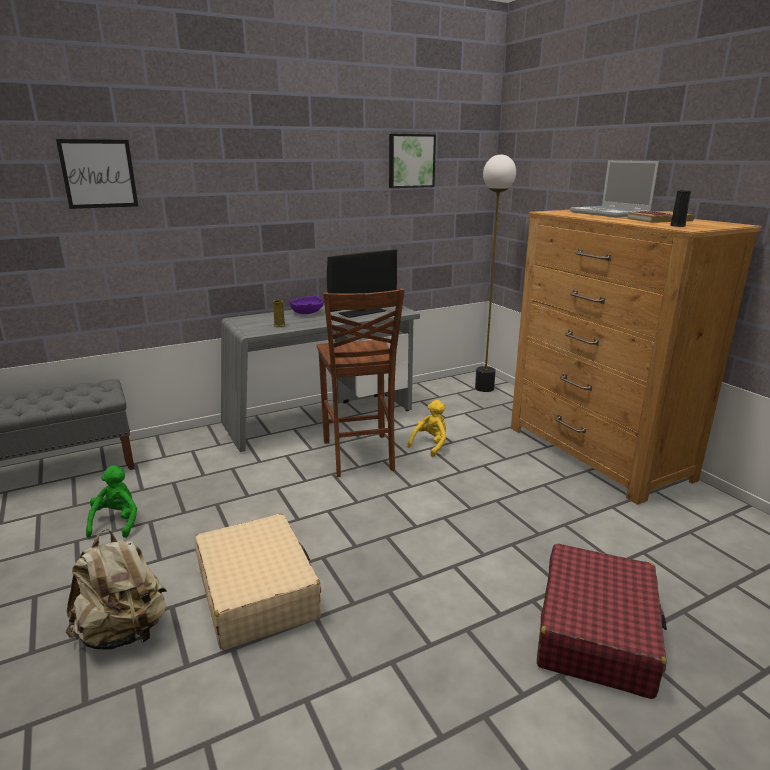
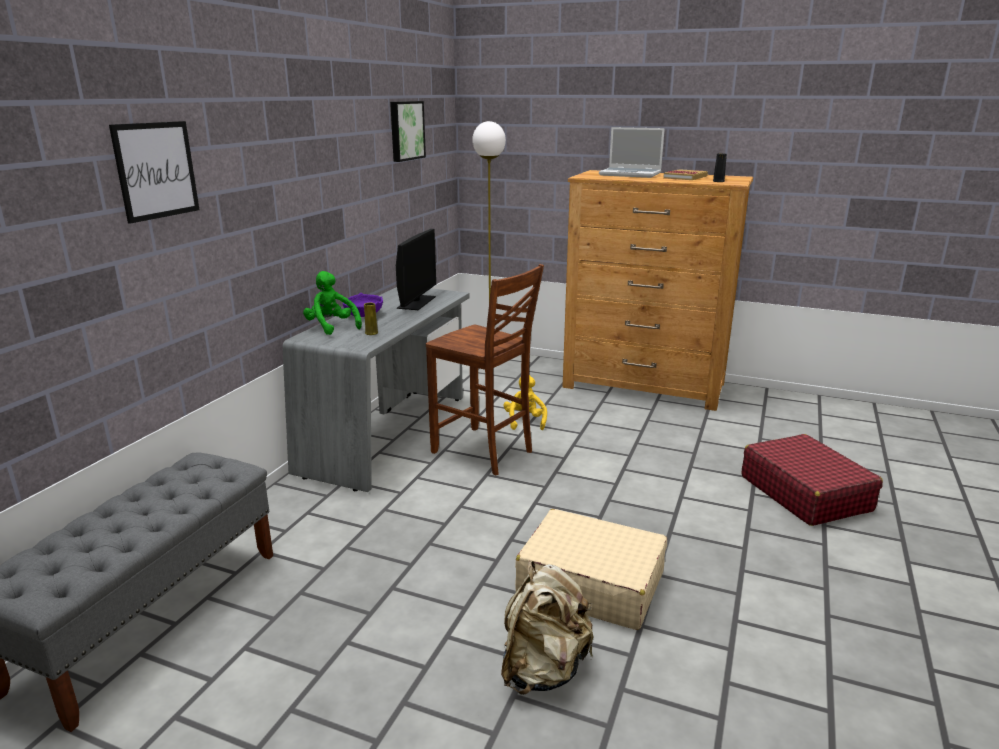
camera: 40 degrees left, 0 degrees up
(117, 522) = (358, 606): green plush toy -> green plush toy (331, 327)

